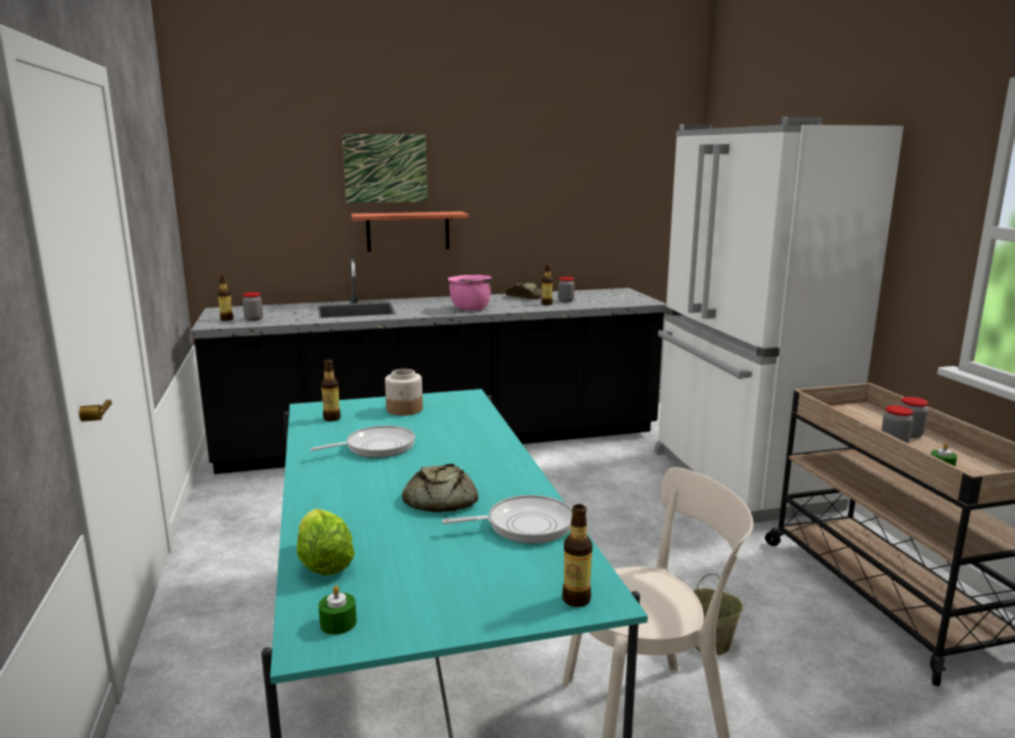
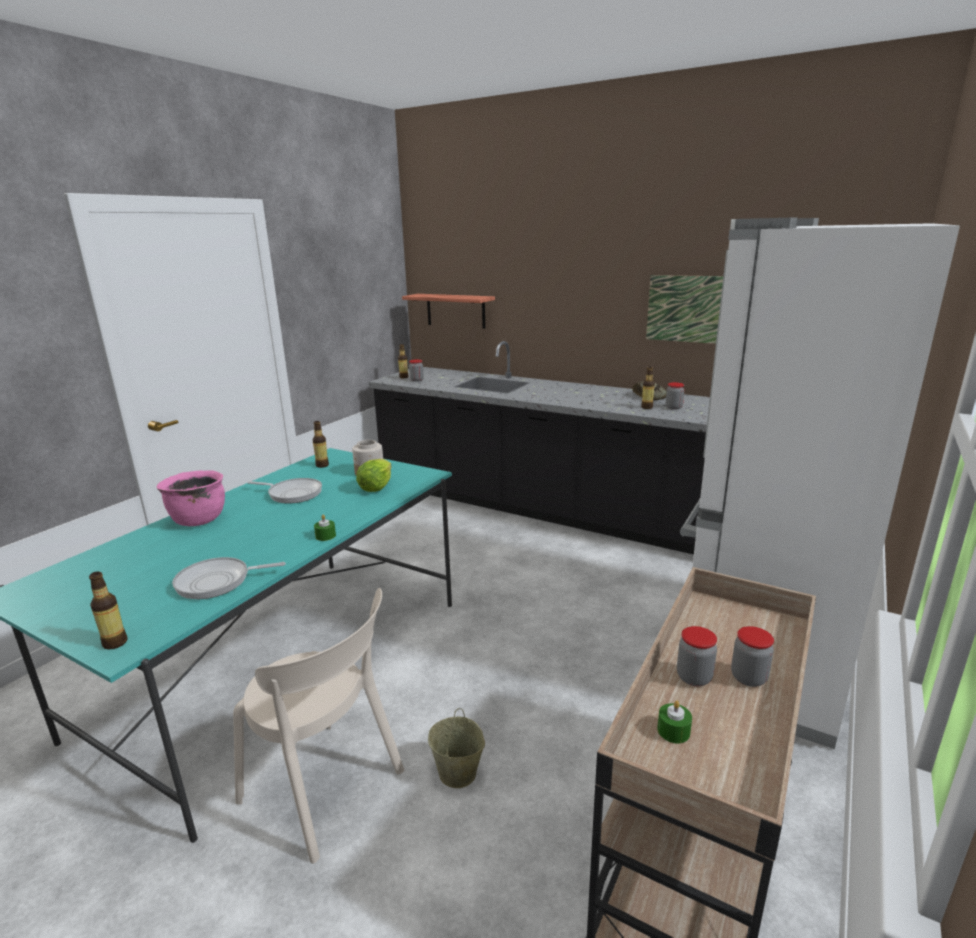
camera: 45 degrees right, 5 degrees up
(324, 564) = (108, 554): lettuce -> lettuce (376, 487)
(338, 623) = (37, 589): green candle -> green candle (325, 536)
(385, 168) = (545, 263): picture -> picture (688, 309)
(408, 231) = (561, 320): shelf -> shelf (455, 310)
(438, 500) = (230, 543): bread -> none
(470, 309) = (570, 399): pink cooking pot -> pink cooking pot (198, 520)
(524, 525) = (218, 582): frying pan -> frying pan turned 135 degrees clockwise

